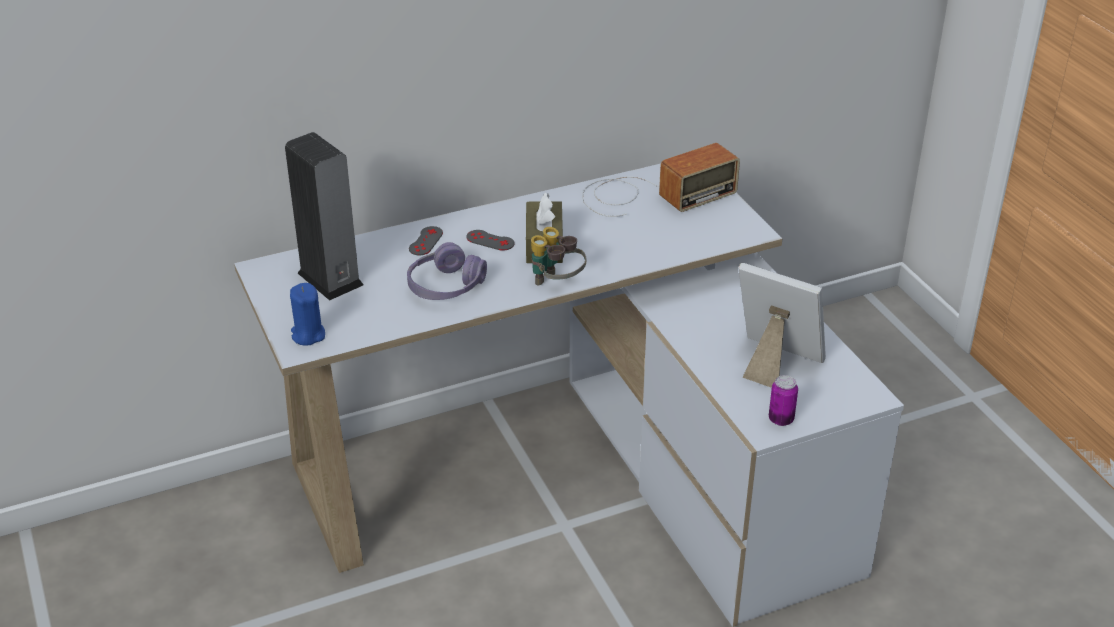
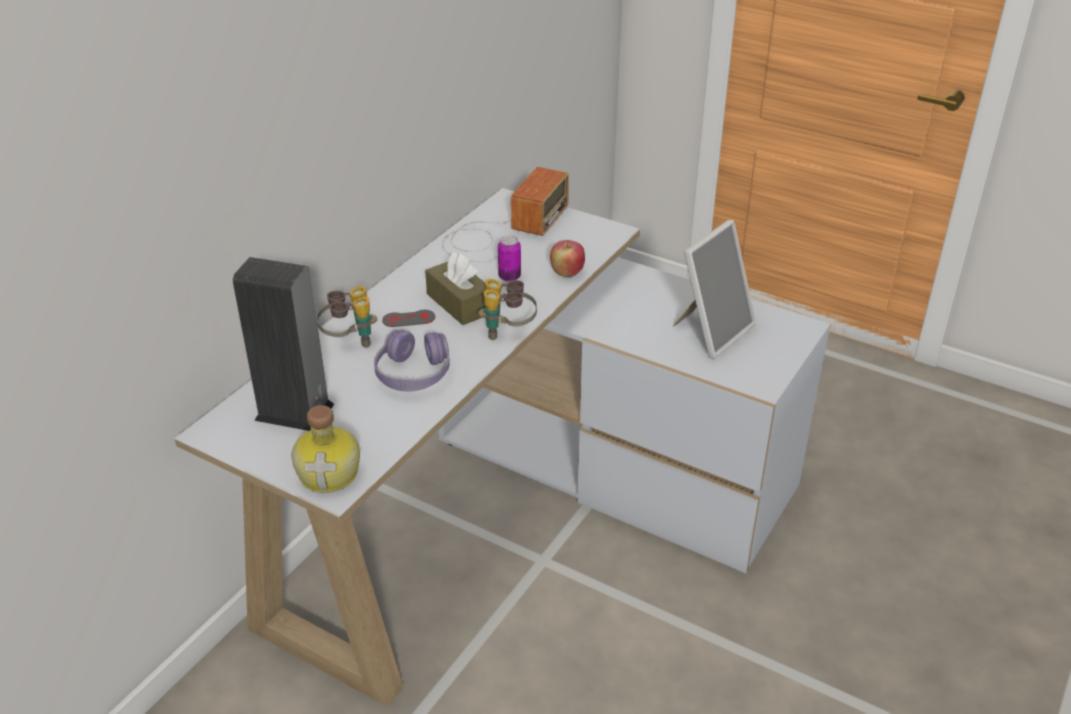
camera: 35 degrees left, 0 degrees up
(308, 335) = (330, 473): blue candle -> bottle
(426, 241) = (350, 342): grey game controller -> binoculars
(665, 253) = (567, 273): none -> apple
(774, 363) = (711, 331): picture frame -> picture frame turned 135 degrees clockwise
(781, 419) = (764, 372): can -> can (509, 277)

